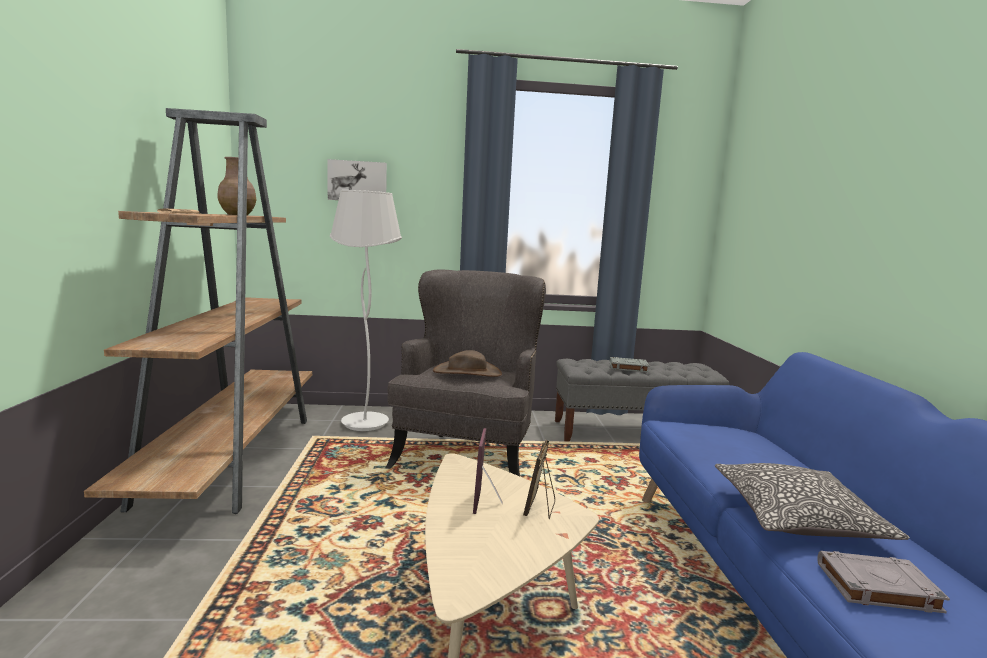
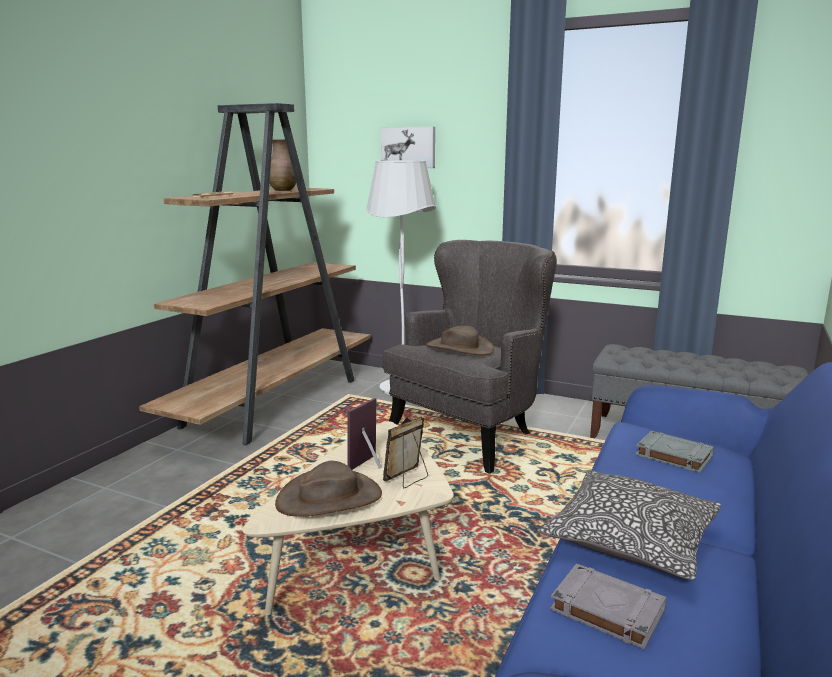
camera: 30 degrees right, 5 degrees up
(491, 549) = (329, 498): none -> brown hat
(628, 367) = (678, 362): grey book -> grey book (673, 456)

